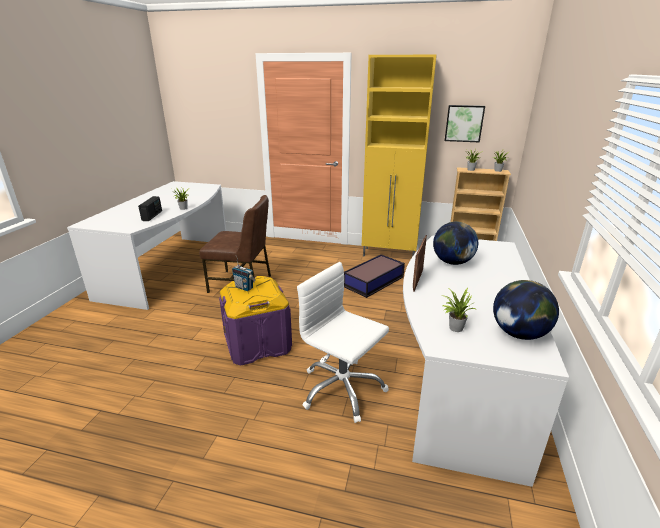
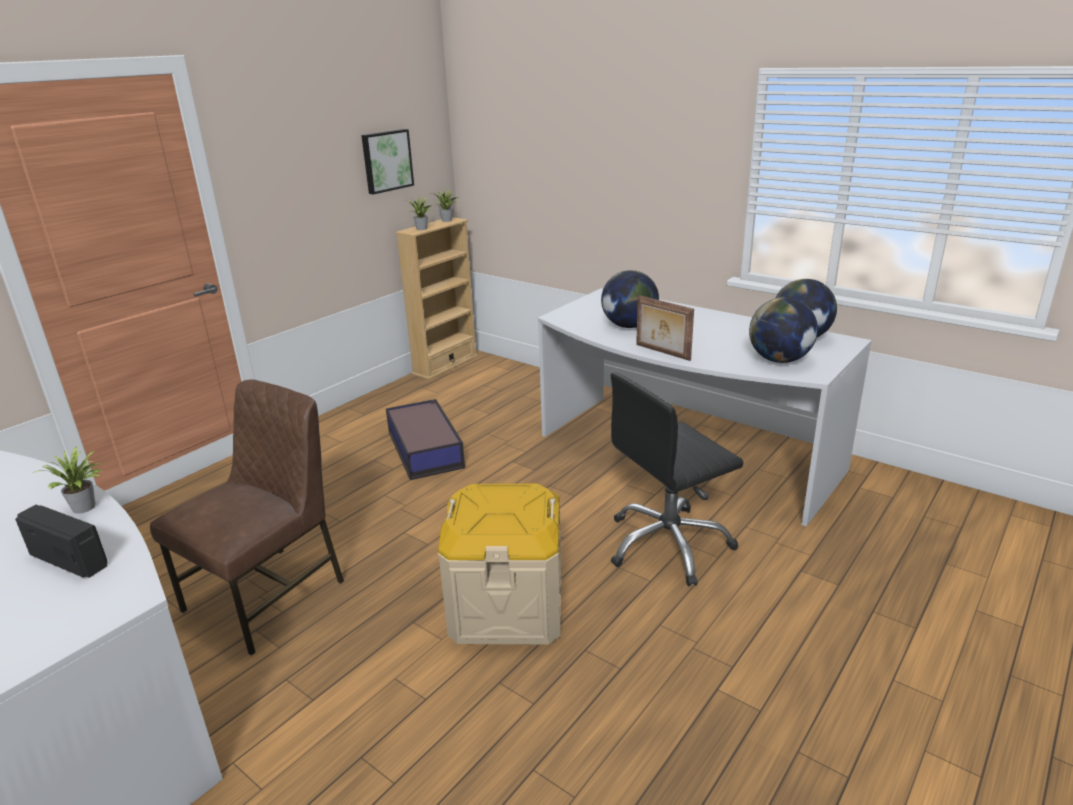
camera: 65 degrees left, 0 degrees up
(244, 287) = (487, 515): radio -> none
(258, 343) = (507, 606): purple storage box -> beige storage box
(342, 389) = (668, 545): white office chair -> black office chair
(389, 254) = (357, 413): yellow cabinet -> none
(454, 327) = (779, 360): potted plant -> globe

